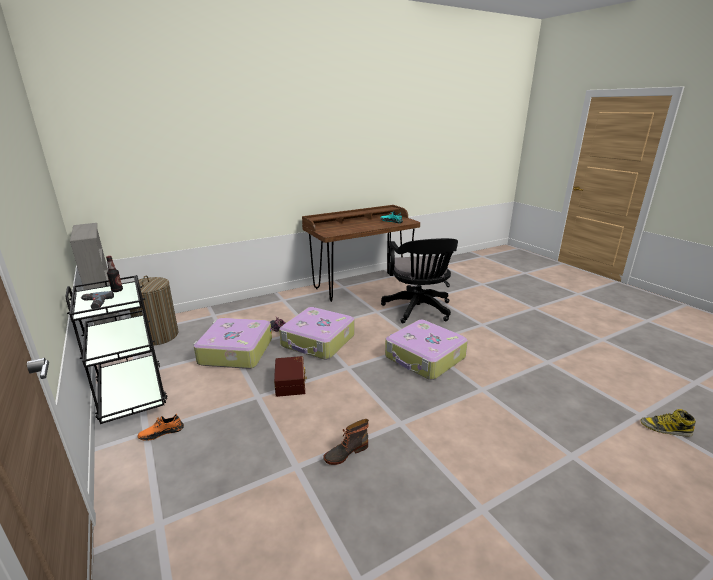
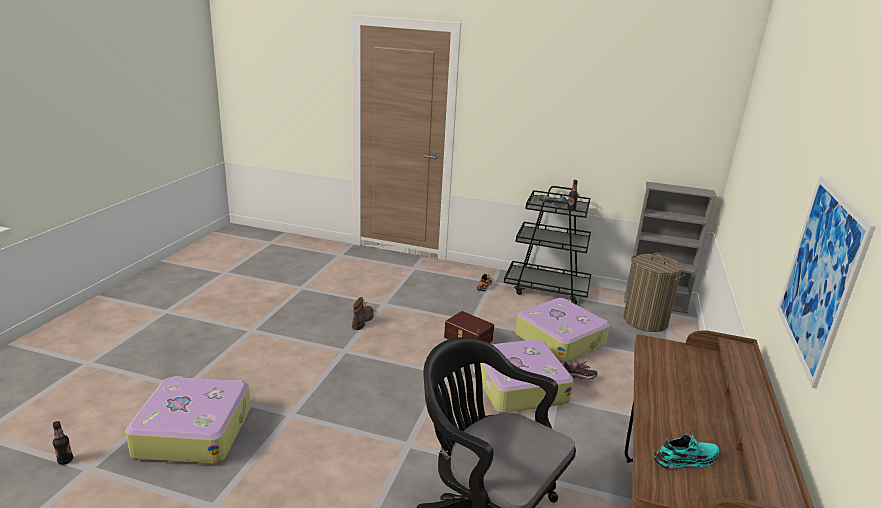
camera: 135 degrees right, 0 degrees up
(330, 162) = (820, 275): none -> picture
(424, 358) = (383, 424): suitcase -> suitcase (193, 431)
(665, 429) = (65, 460): boot -> bottle

